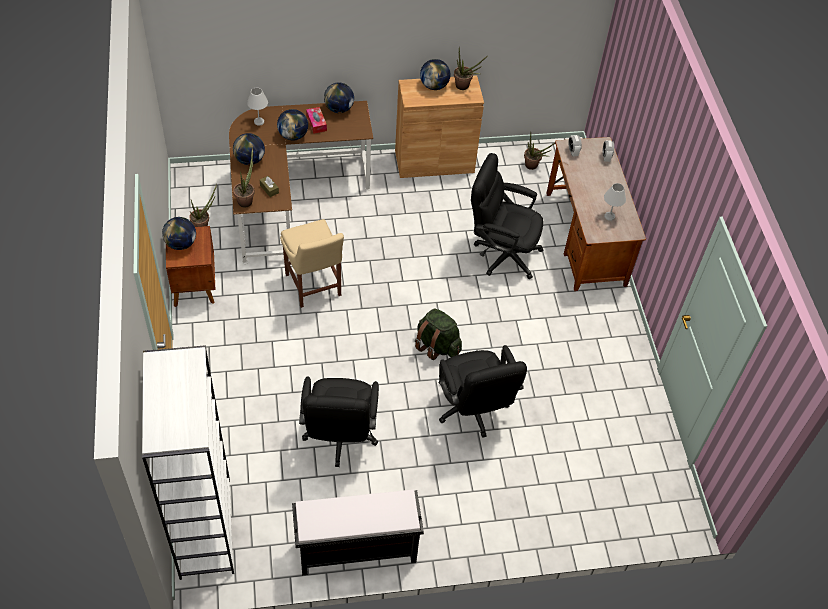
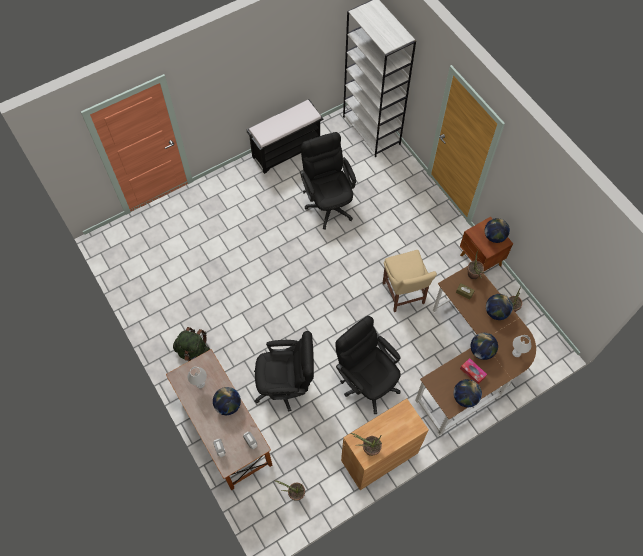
camera: 160 degrees right, 10 degrees up
(314, 287) = (404, 295): beige chair -> beige chair turned 150 degrees counterclockwise
(434, 86) = (394, 436): globe -> globe (228, 405)
(437, 345) = (299, 287): green backpack -> green backpack (194, 352)
(473, 411) = (256, 252): black office chair -> black office chair (366, 380)

